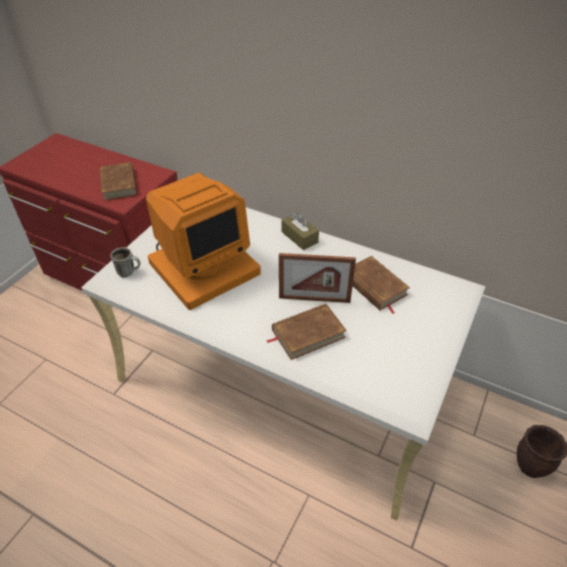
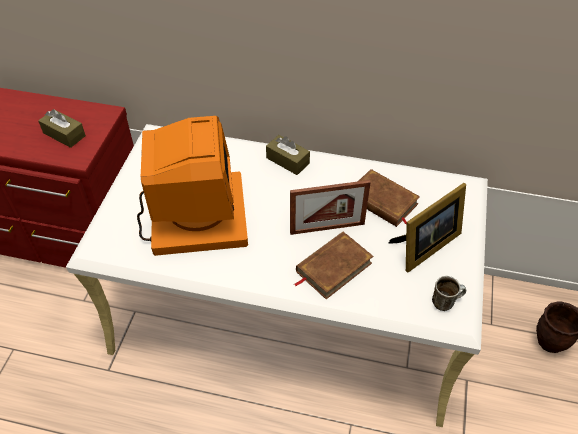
camera: 15 degrees left, 5 degrees up
(119, 184) = (64, 134): brown book -> brown tissue box
(129, 272) = (116, 238): mug -> mug (445, 302)
(203, 266) = (196, 215): monitor -> monitor turned 45 degrees counterclockwise
(401, 333) = (424, 247): none -> picture frame

